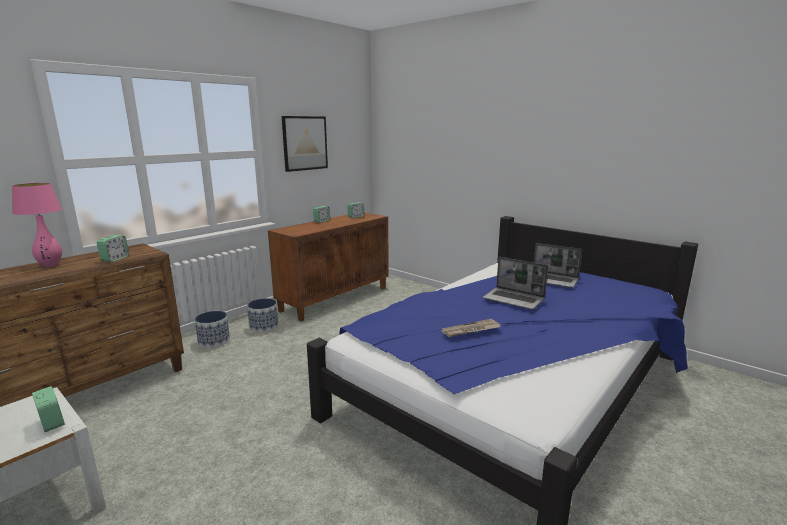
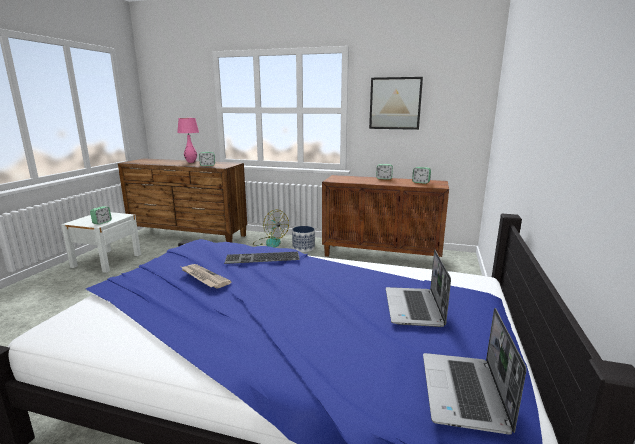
camera: 65 degrees right, 0 degrees up
(214, 341) = (270, 242): planter -> fan
(440, 304) = (261, 258): none -> keyboard
(514, 299) = (305, 289): laptop -> laptop (464, 393)

